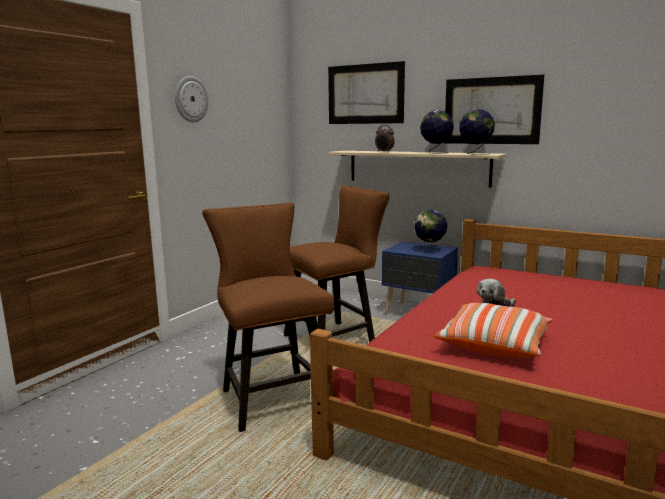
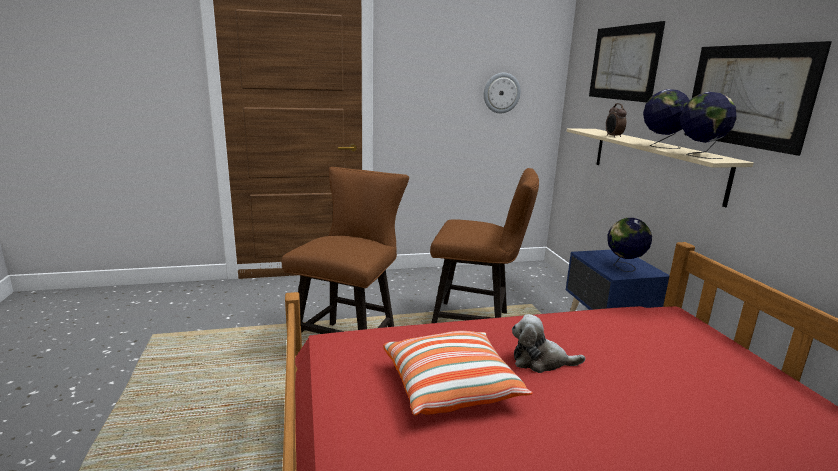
camera: 45 degrees right, 5 degrees up
(190, 99) = (421, 65): wall clock -> wall clock (501, 93)

